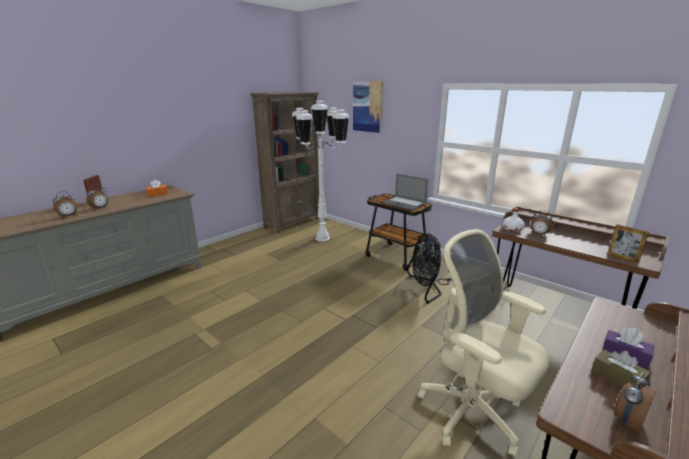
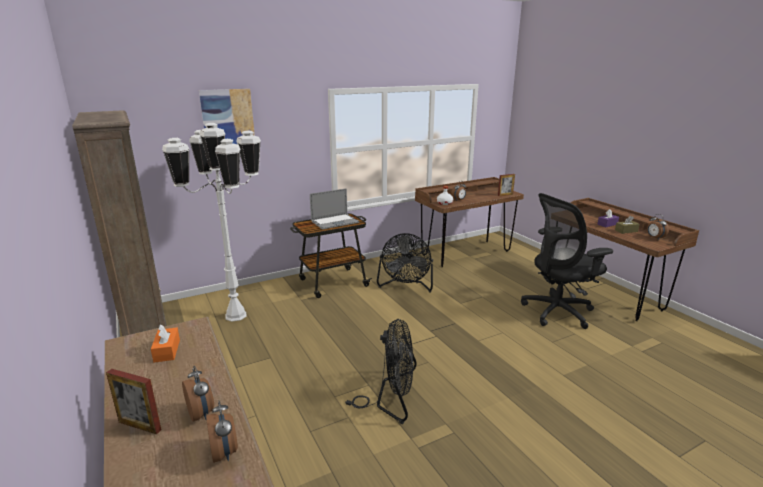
camera: 70 degrees left, 0 degrees up
(249, 312) = (391, 397): none -> black fan
(477, 413) = (559, 310): beige office chair -> black office chair

